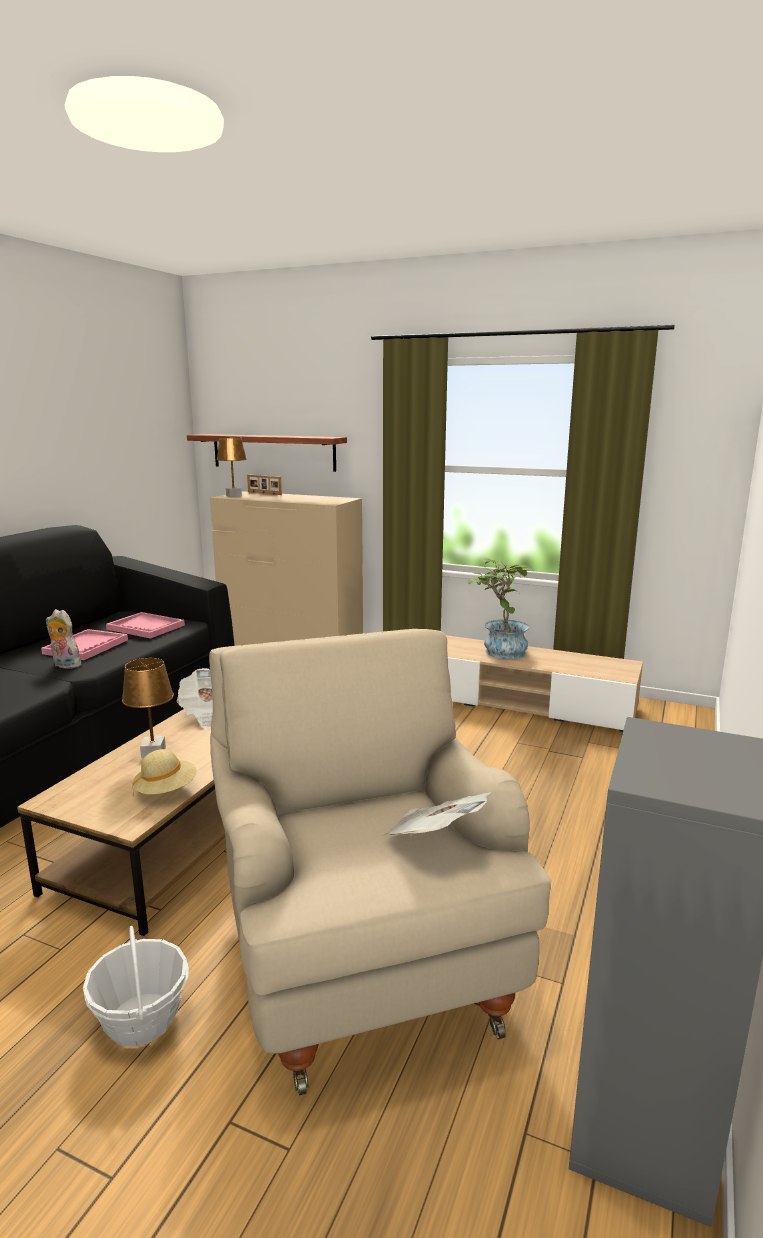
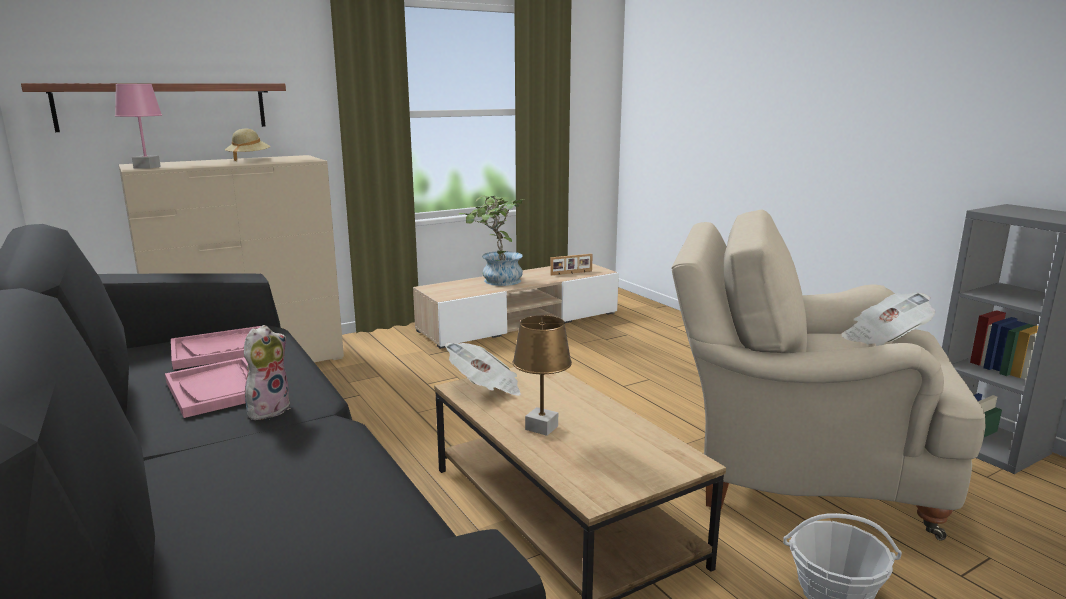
camera: 55 degrees left, 0 degrees up
(64, 665) = (268, 409): plush toy -> plush toy turned 150 degrees clockwise
(166, 790) = (637, 436): beige hat -> beige hat (249, 159)
(234, 496) = (147, 167): brown table lamp -> pink table lamp
(264, 493) = (169, 162): picture frame -> picture frame (571, 273)

